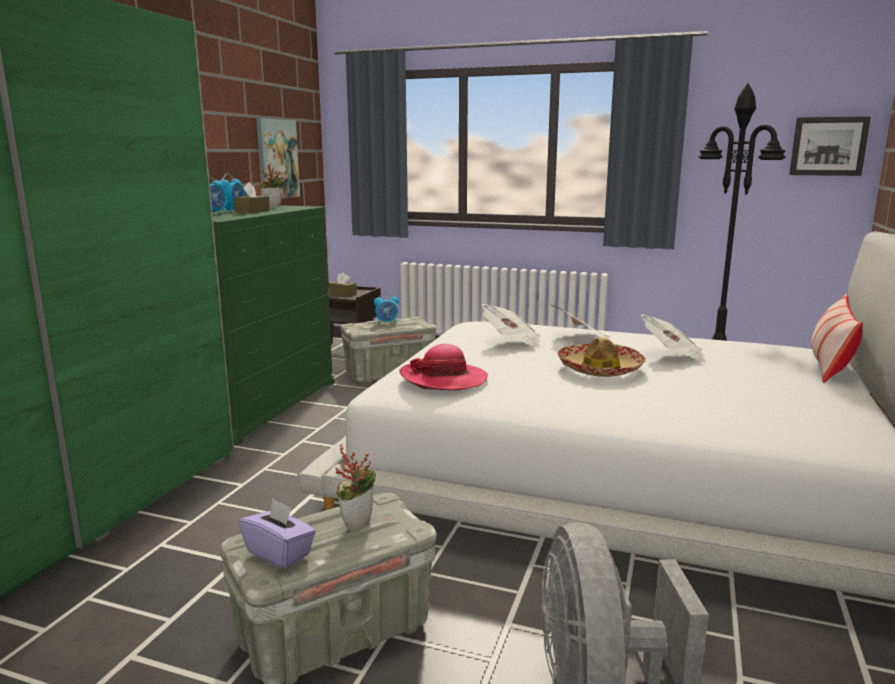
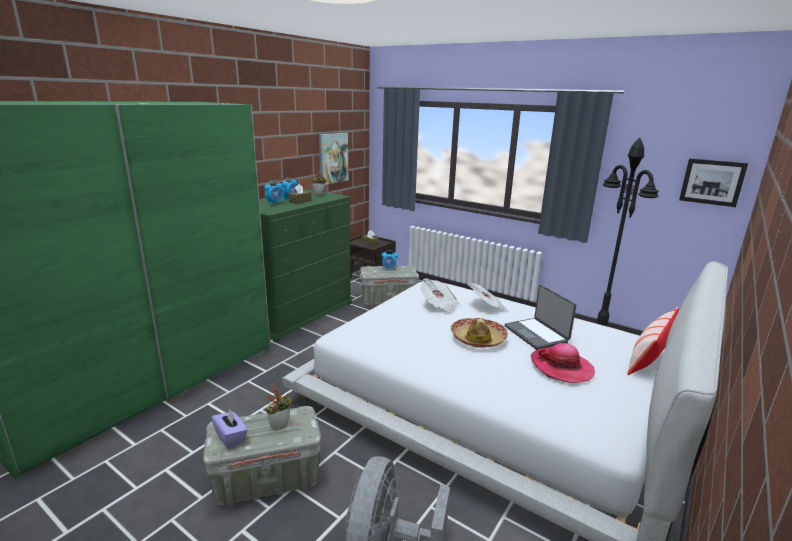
camera: 15 degrees right, 5 degrees up
(443, 379) = (375, 332): hat -> hat (561, 367)
(673, 356) = (537, 334): newspaper -> laptop

